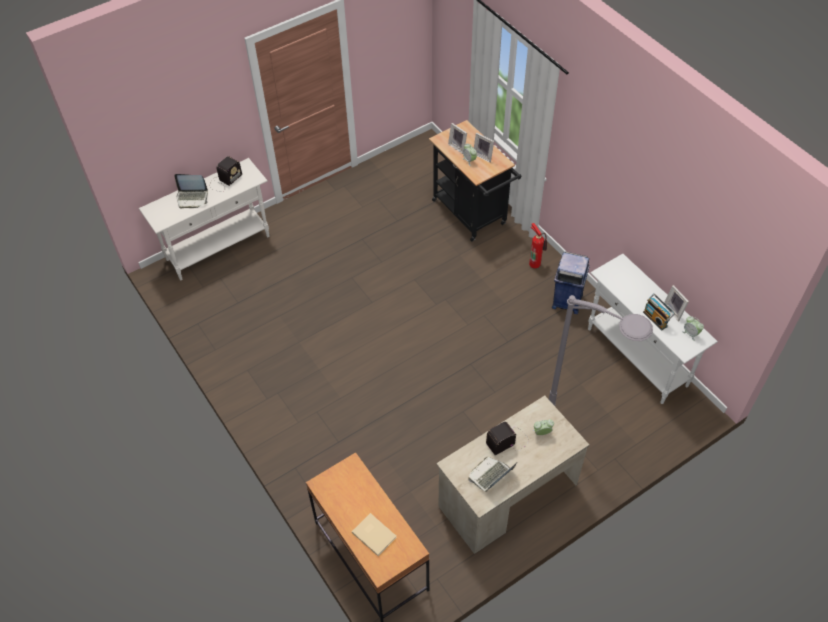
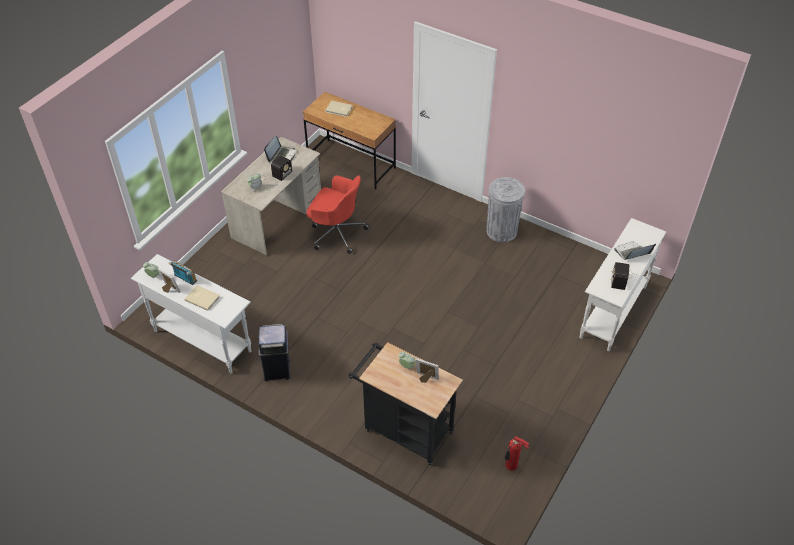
camera: 155 degrees right, 5 degrees down
(252, 373) = (501, 231): none -> grey trash can
(442, 443) = (336, 232): none -> red office chair
(483, 156) = (395, 377): picture frame -> none
(535, 263) = (319, 398): fire extinguisher -> fire extinguisher (511, 466)
(585, 436) = (232, 269): grey floor lamp -> none
(640, 290) = (202, 298): none -> beige book

